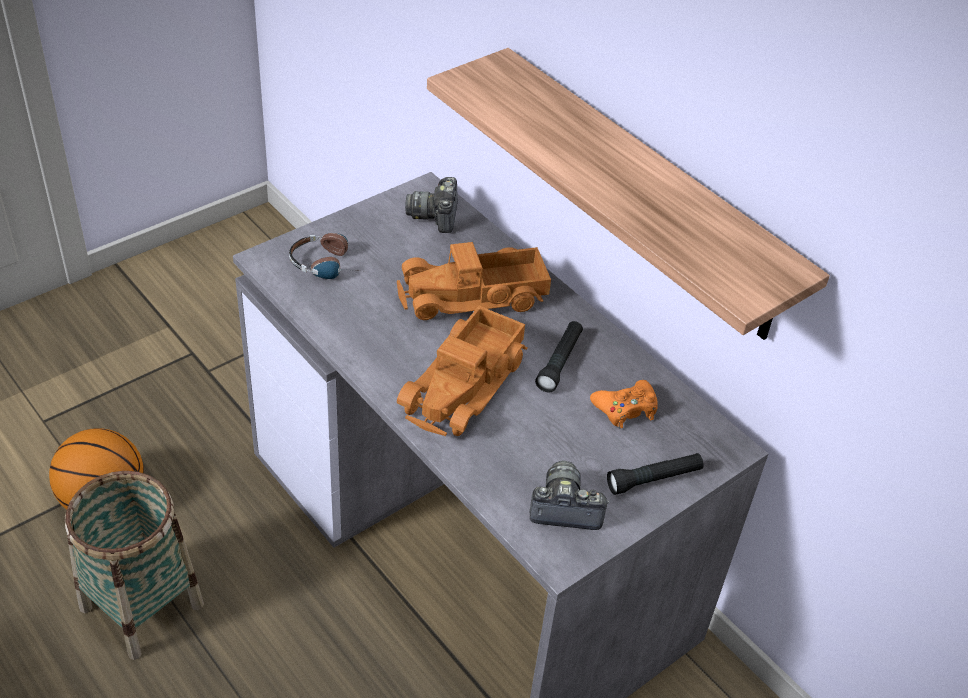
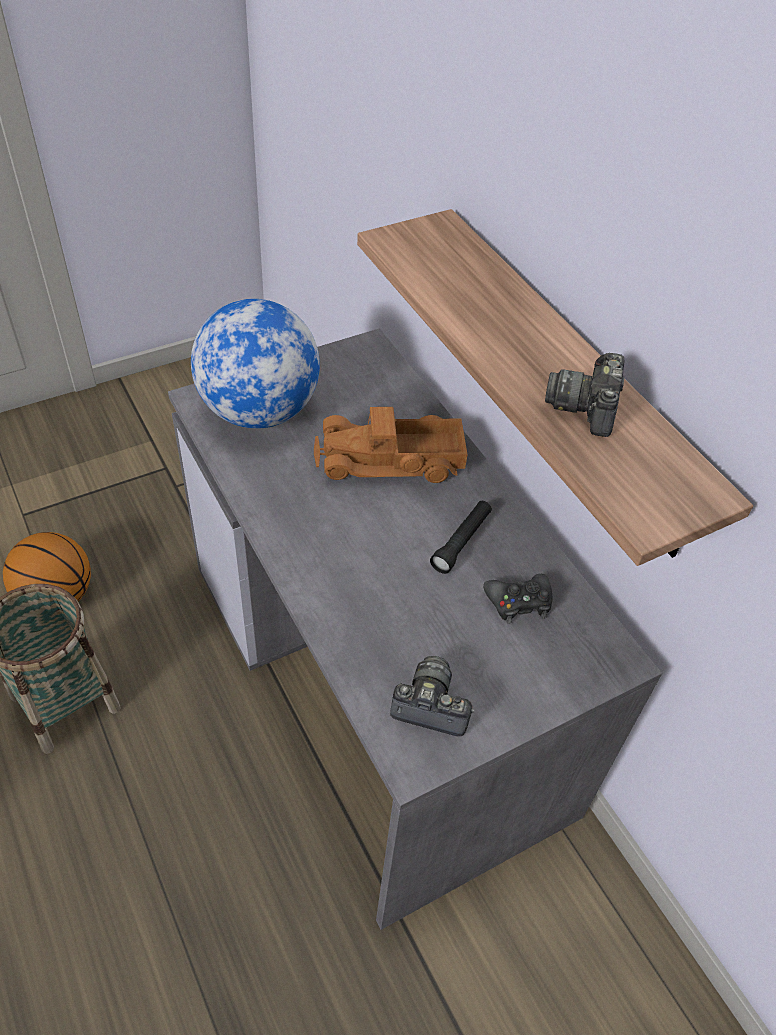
camera: 10 degrees right, 5 degrees up
(331, 264) = (258, 411): headphones -> globe
(436, 215) = (373, 373): camera -> camera (586, 407)
(466, 385) = (360, 555): toy truck -> none
(625, 409) = (519, 602): orange game controller -> black game controller
(654, 479) = (532, 686): black flashlight -> none

